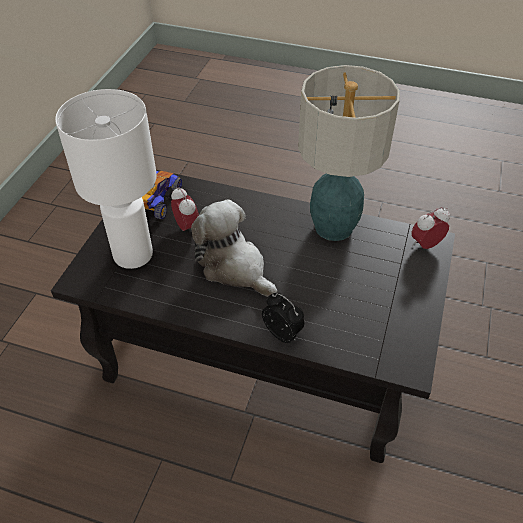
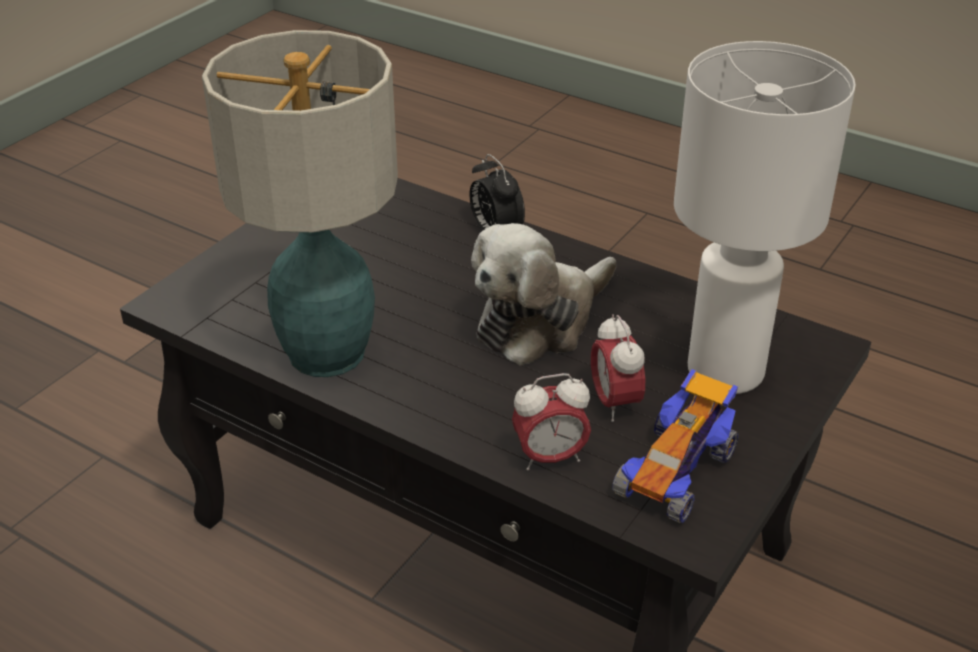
camera: 165 degrees left, 10 degrees down
(234, 267) = (540, 321): plush toy -> plush toy turned 75 degrees clockwise
(425, 245) = (189, 298): alarm clock -> alarm clock (550, 458)

